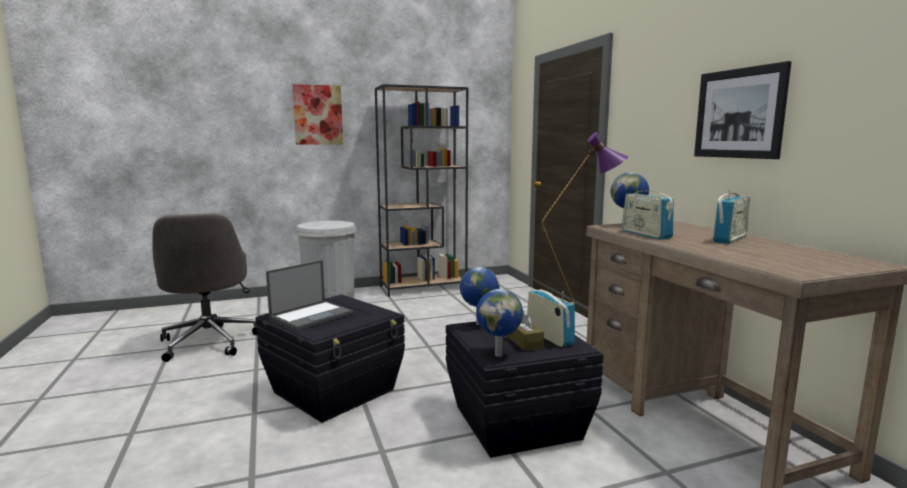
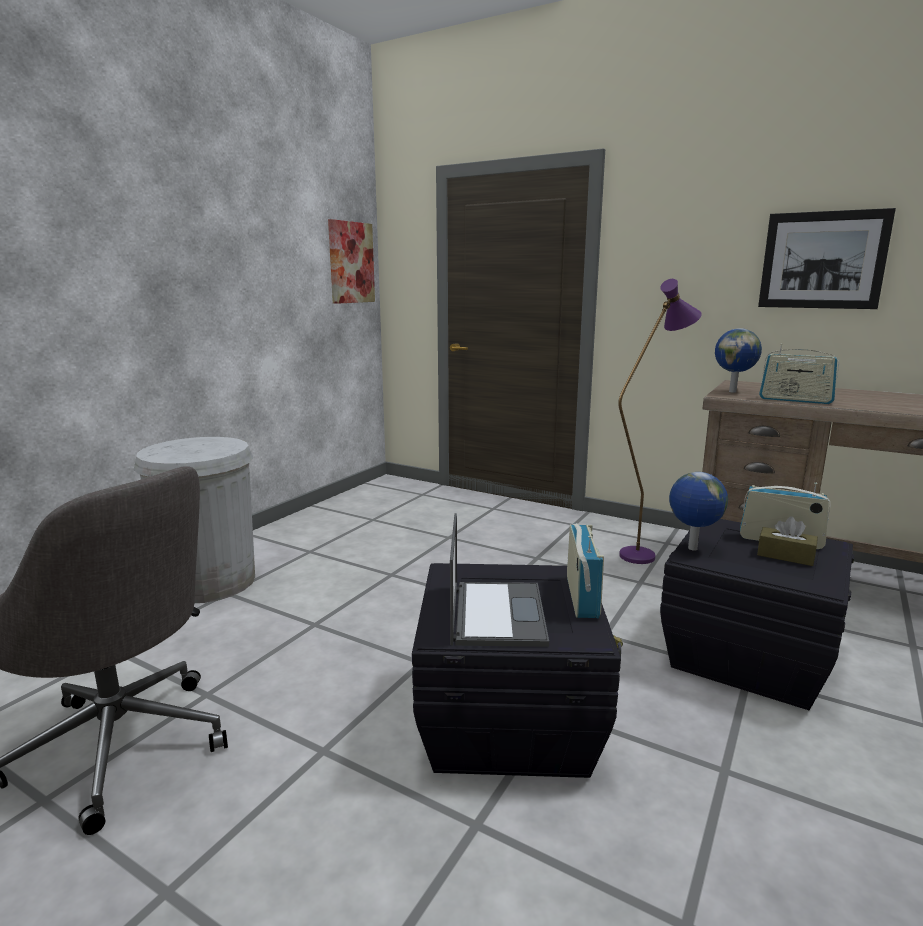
camera: 40 degrees left, 5 degrees up
(318, 115) = (122, 239): picture -> picture (351, 262)
(423, 287) = (317, 519): bookcase -> none
(499, 354) = (810, 580): globe -> none
(729, 239) = (856, 395): radio -> radio (581, 597)

